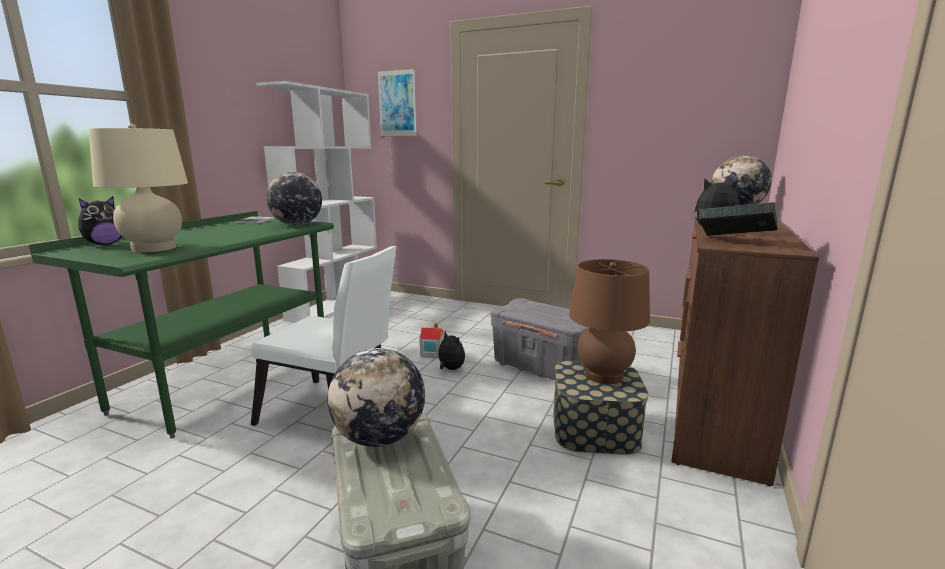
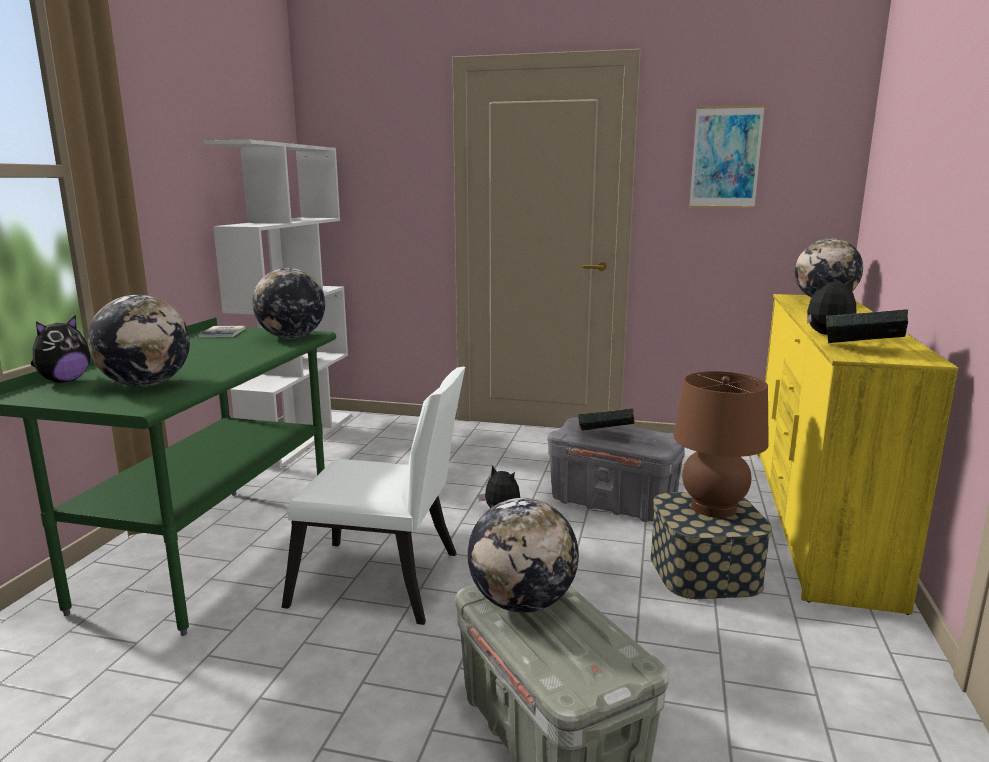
camera: 10 degrees left, 0 degrees up
(154, 248) = (146, 384): beige table lamp -> globe
(397, 103) = (376, 160): picture -> picture (725, 158)
(431, 353) = (467, 495): toy house -> none
(535, 313) = (605, 436): none -> book
(711, 393) = (815, 518): brown dresser -> yellow dresser

